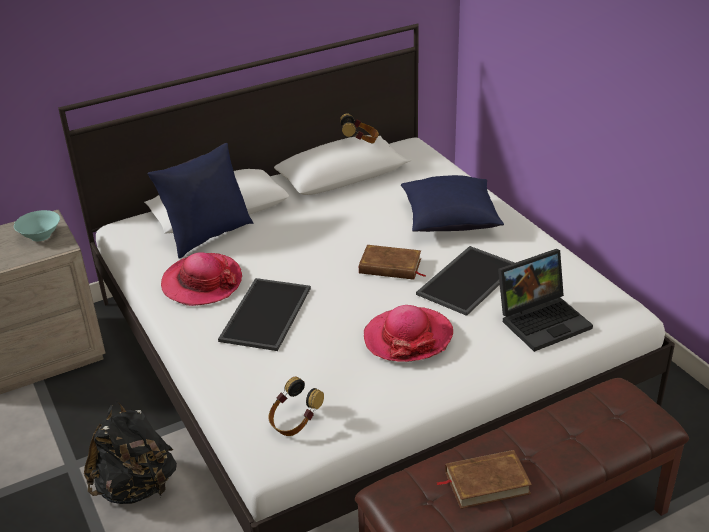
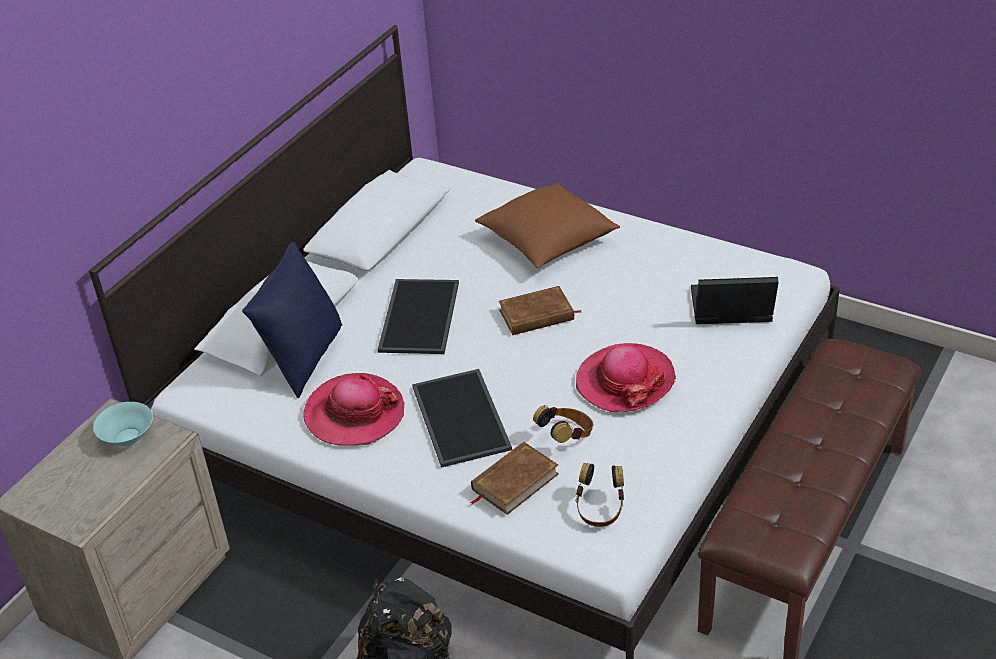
camera: 30 degrees left, 5 degrees up
(360, 142) = (389, 186): headphones -> headphones (567, 437)
(450, 221) = (548, 242): blue pillow -> brown pillow
(467, 279) = (623, 298): tray -> tray (417, 316)
(486, 482) = (807, 484): brown book -> brown book (514, 482)
(543, 319) = (729, 311): laptop -> laptop turned 120 degrees counterclockwise

